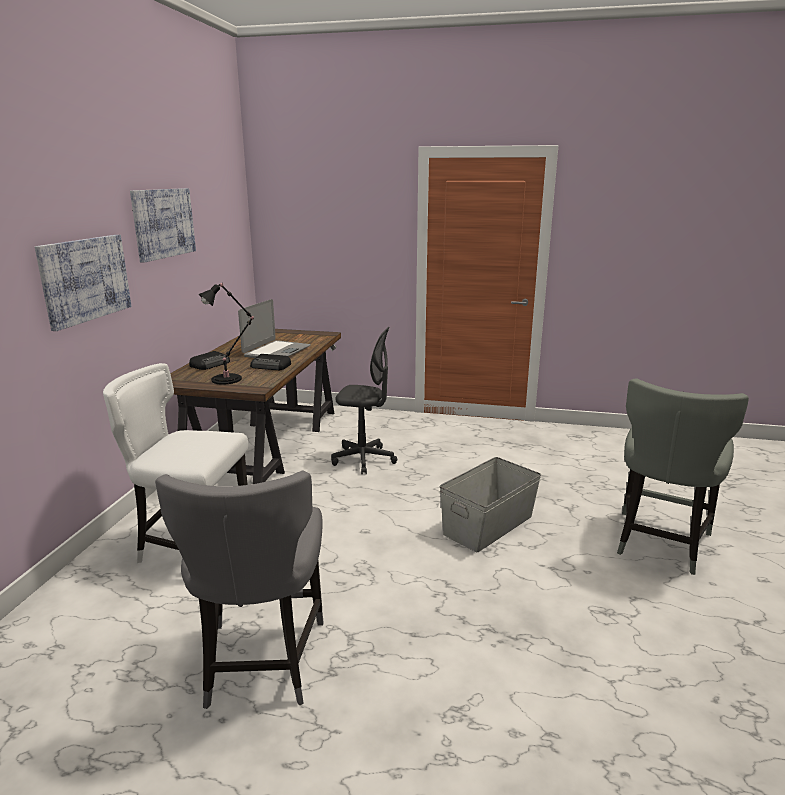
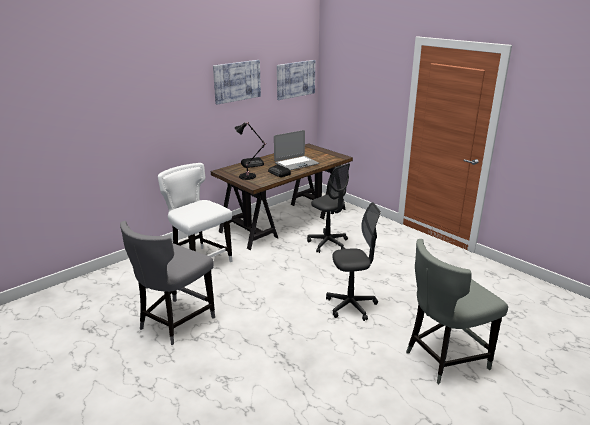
camera: 35 degrees right, 5 degrees up
(85, 279) = (176, 113): picture -> picture (295, 79)
(489, 525) = (351, 306): grey storage box -> grey office chair

